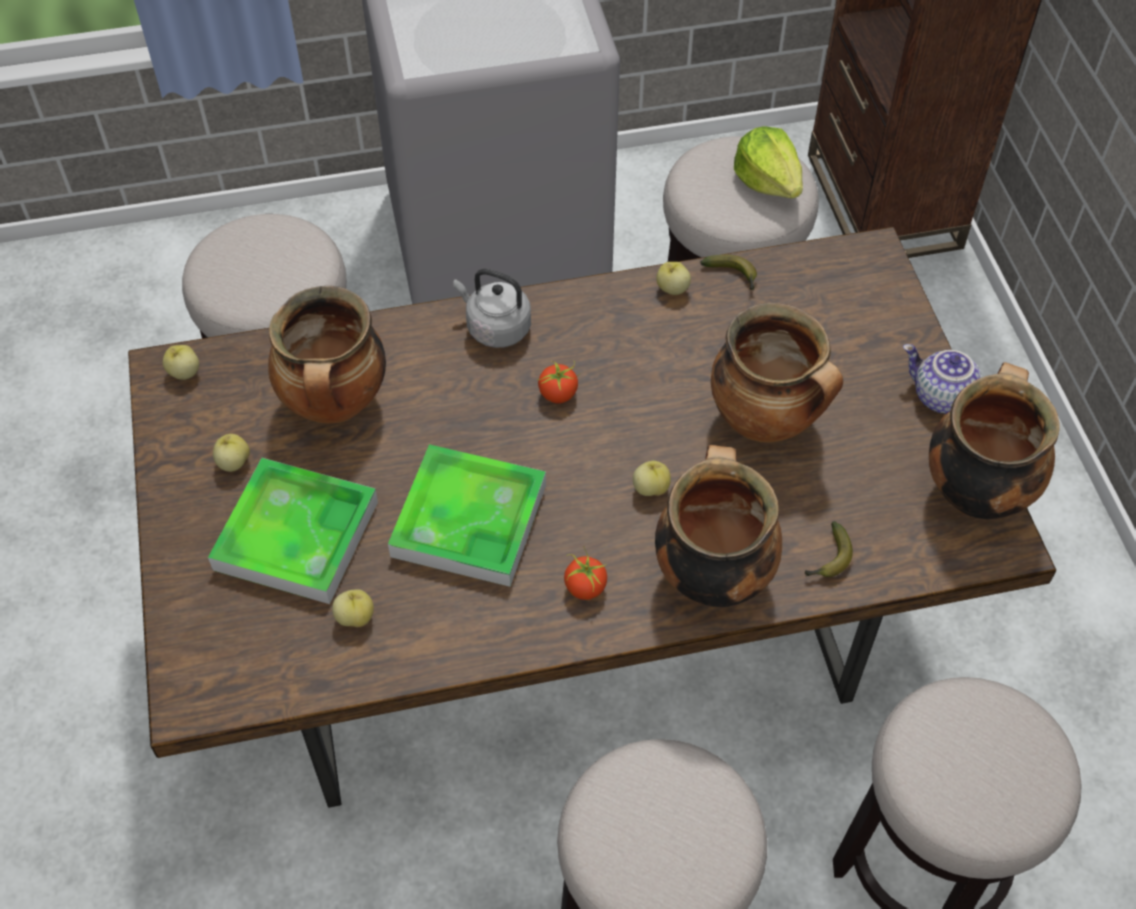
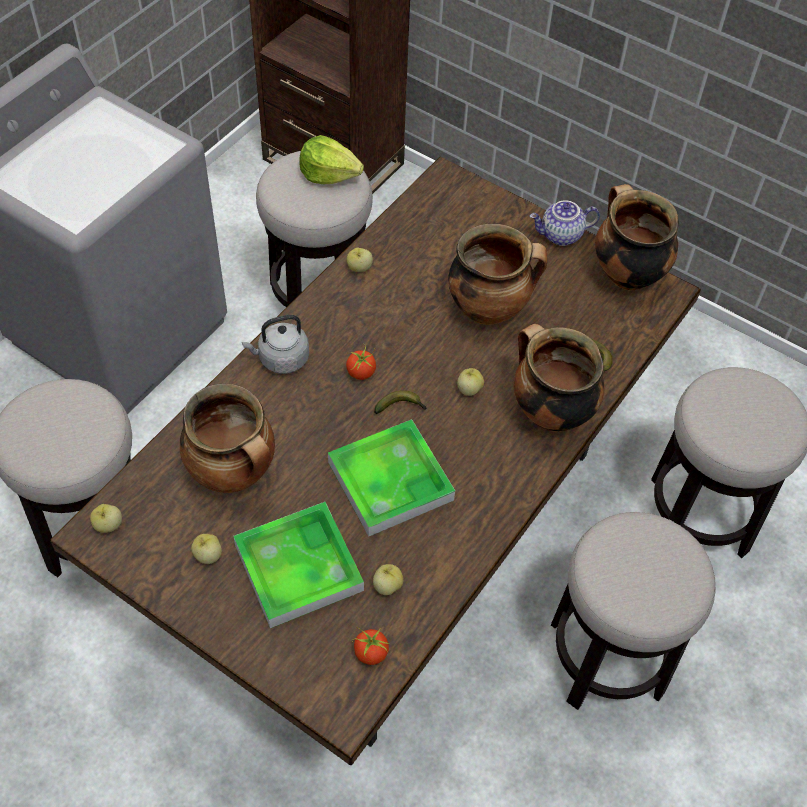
camera: 45 degrees left, 0 degrees up
(585, 587) = (493, 469): tomato -> tomato (370, 653)
(733, 276) = (385, 238): banana -> banana (401, 407)

